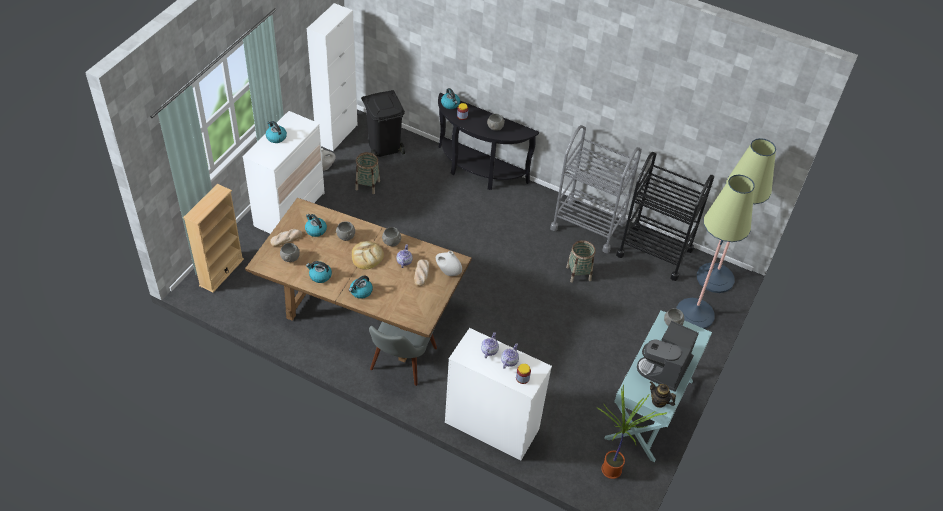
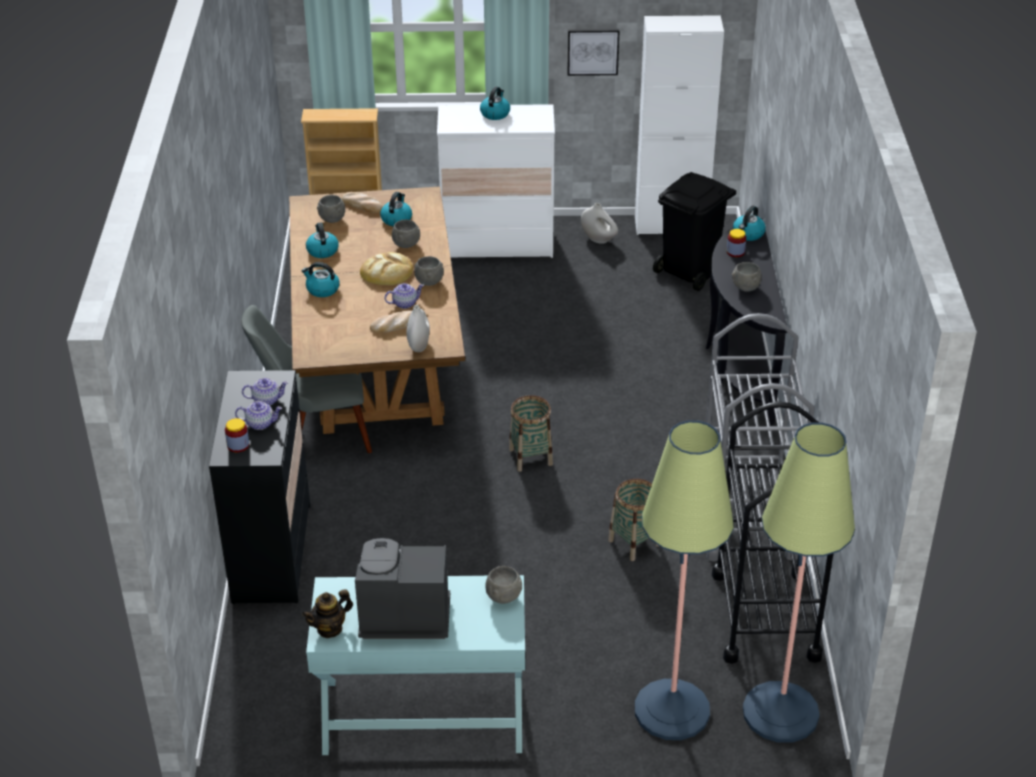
camera: 65 degrees right, 10 degrees down
(287, 66) = (593, 51): none -> picture
(367, 185) = (605, 285): basket -> basket (530, 457)
(492, 426) = (272, 553): white dresser -> black dresser
(613, 471) = (274, 710): potted plant -> none
(659, 401) = (329, 628): teapot -> teapot turned 135 degrees counterclockwise

